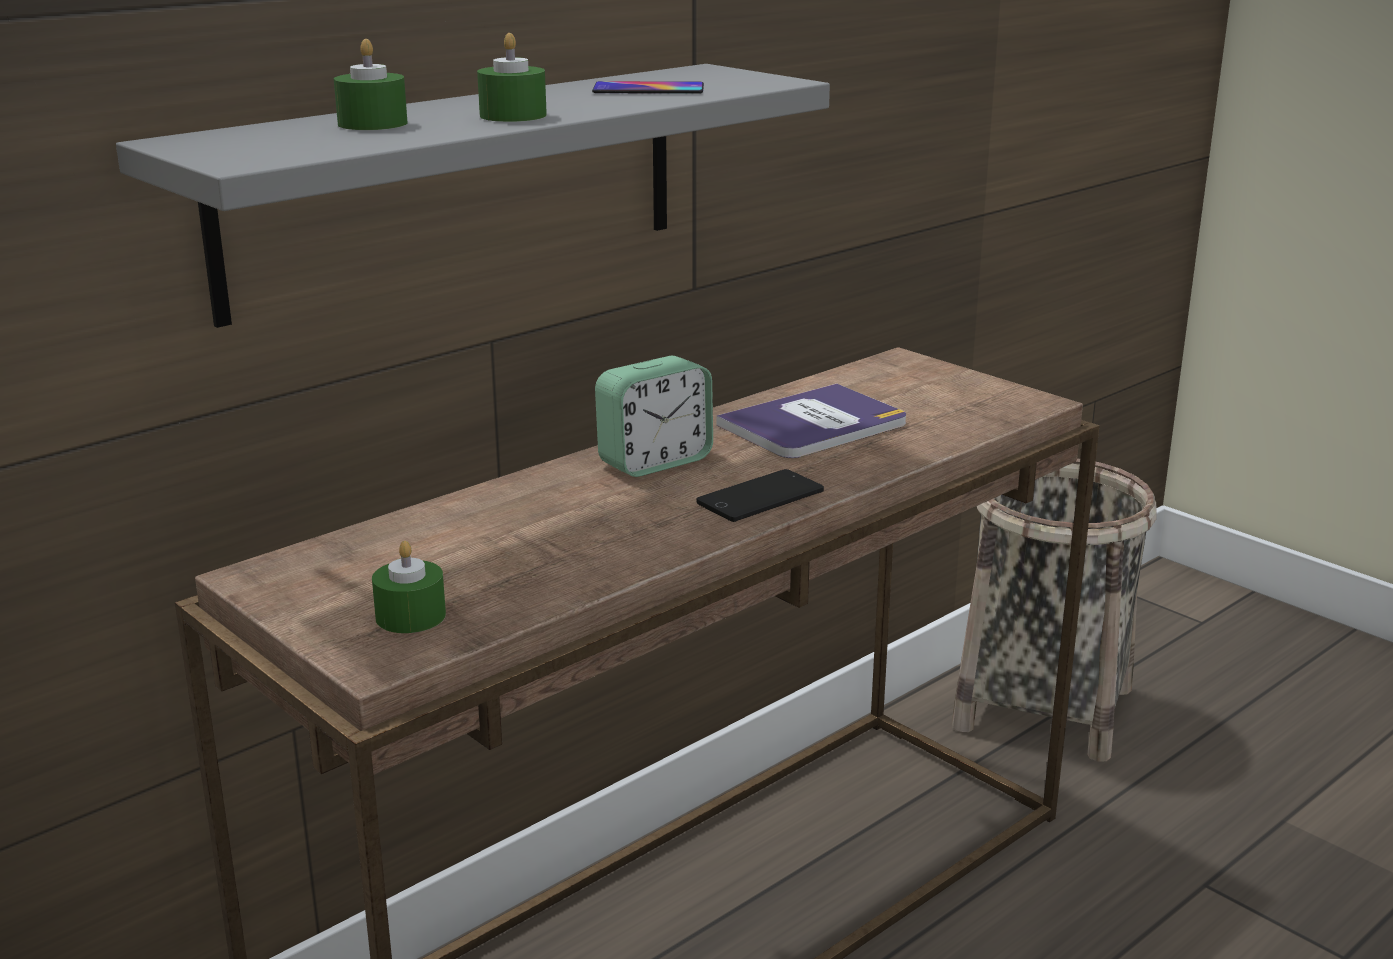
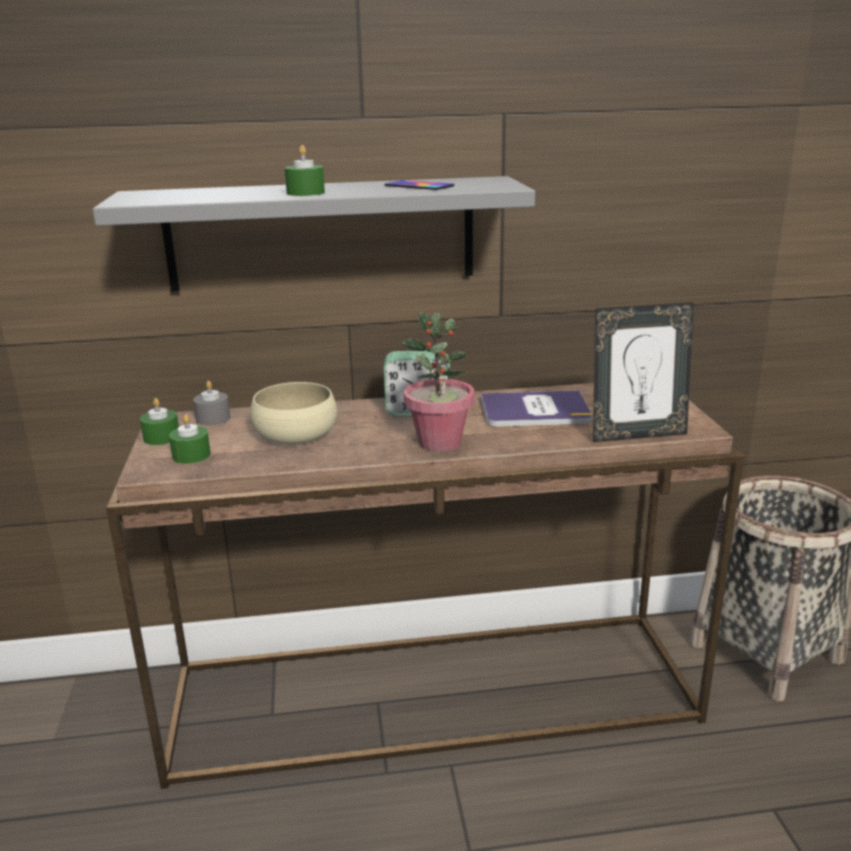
camera: 35 degrees right, 0 degrees up
(341, 552) = (213, 418): none -> grey candle
(372, 123) = (234, 191): green candle -> green candle (161, 437)
(530, 541) = (295, 435): none -> beige bowl
(760, 497) = (439, 443): phone -> potted plant
(982, 426) = (637, 435): none -> picture frame

